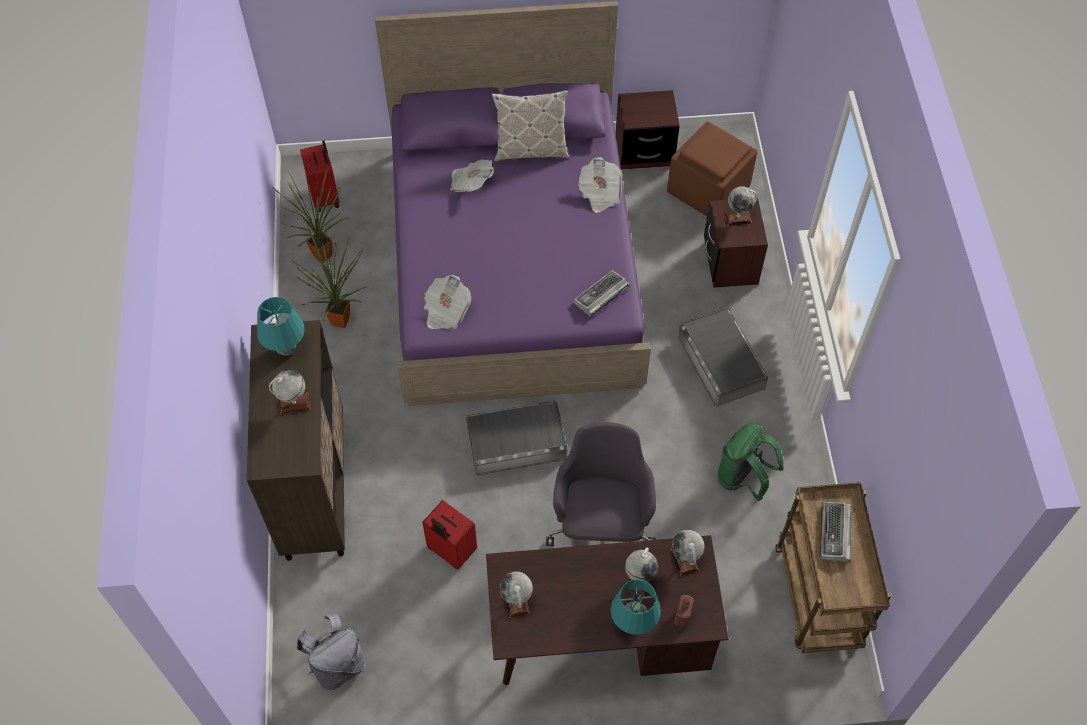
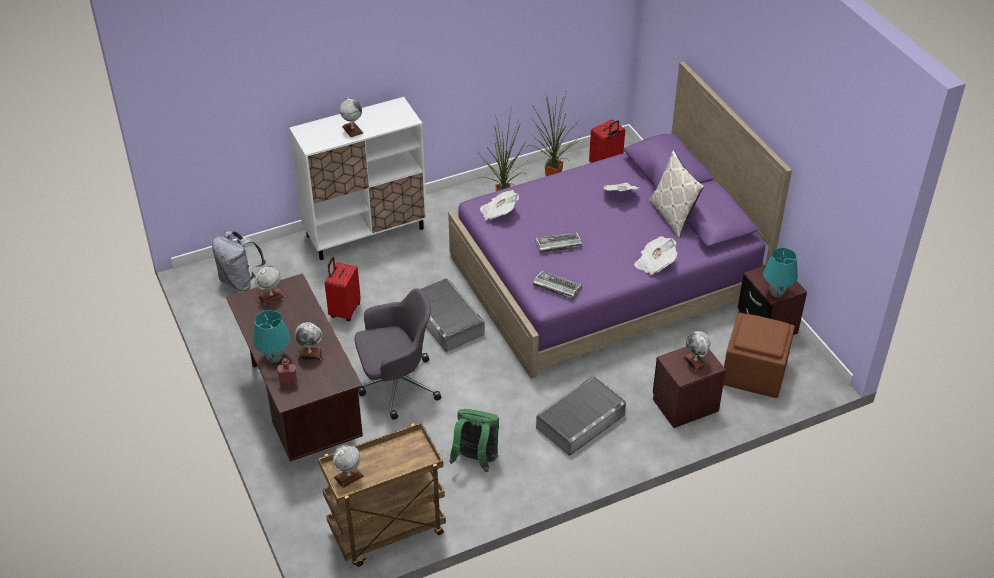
camera: 70 degrees right, 15 degrees down
(286, 349) = (392, 115): turquoise table lamp -> turquoise table lamp (776, 293)
(315, 487) = (366, 232): brown cabinet -> white cabinet
(684, 560) = (335, 374): globe -> globe (348, 477)
(835, 534) = (392, 458): keyboard -> keyboard (557, 245)

